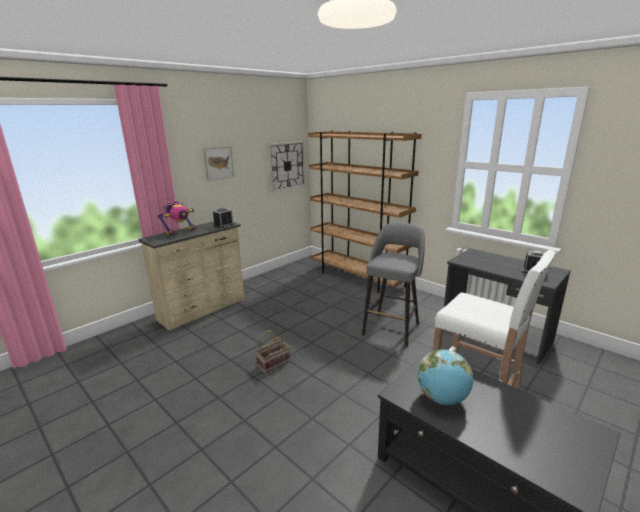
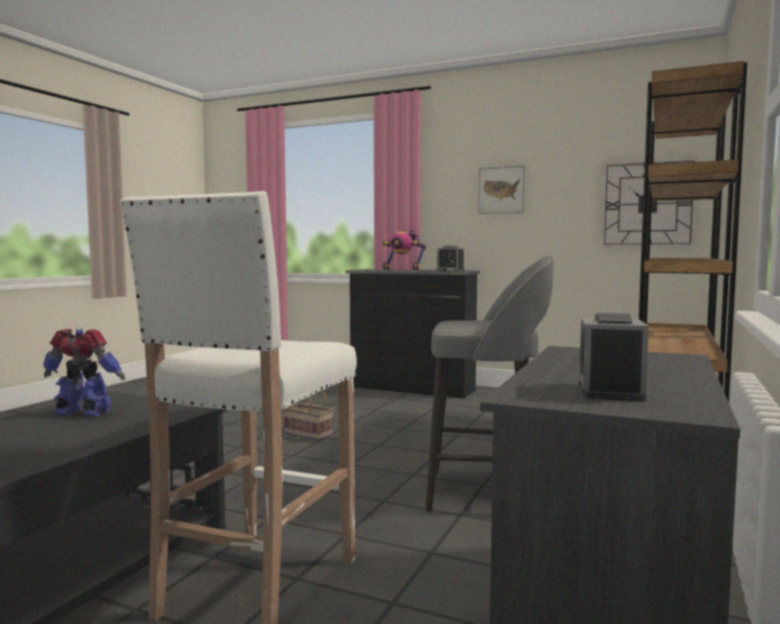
camera: 70 degrees right, 15 degrees down
(203, 309) = (412, 389): beige dresser -> black dresser
(442, 398) = (83, 413): globe -> toy robot

